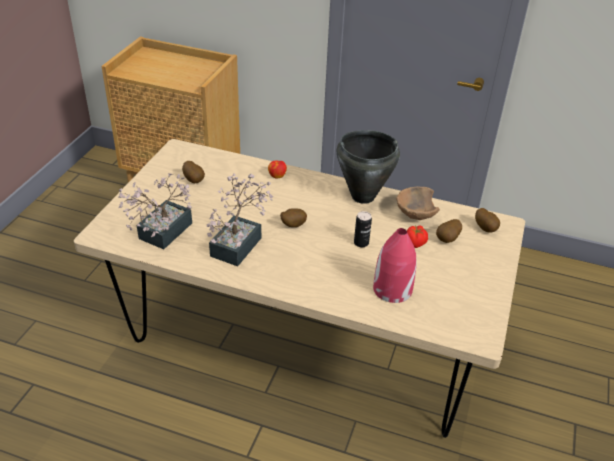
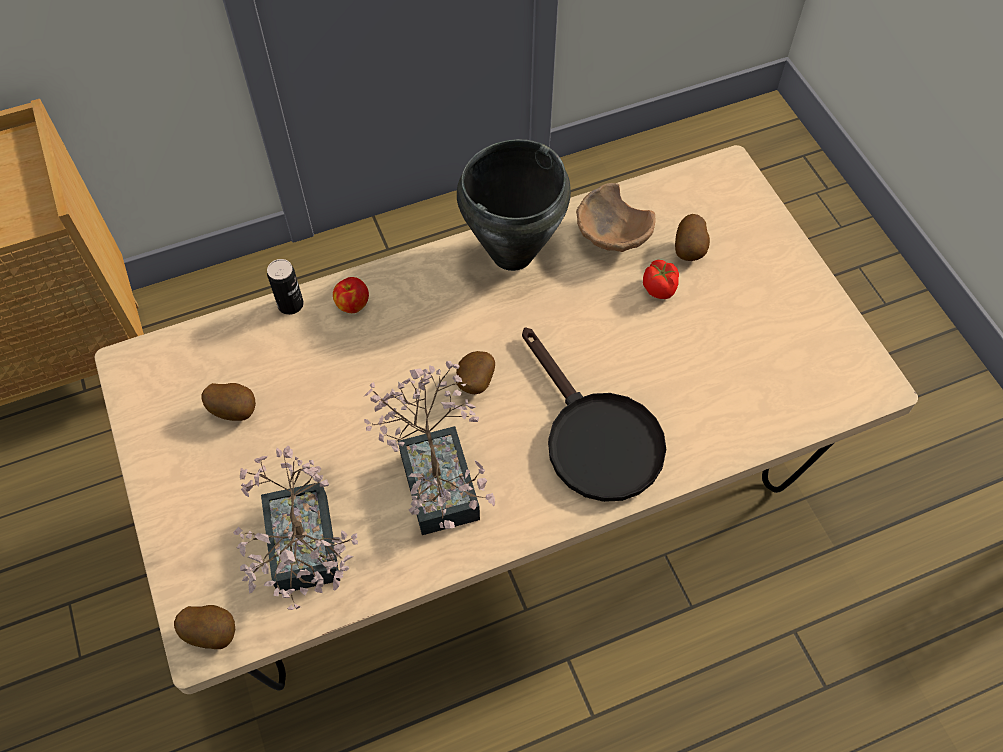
camera: 40 degrees left, 20 degrees up
(319, 272) = (594, 436): none -> black frying pan
(361, 243) = (594, 342): can -> can (290, 304)
(392, 289) = (708, 391): red vase -> none
(486, 228) = (713, 195): potato -> potato (212, 632)

